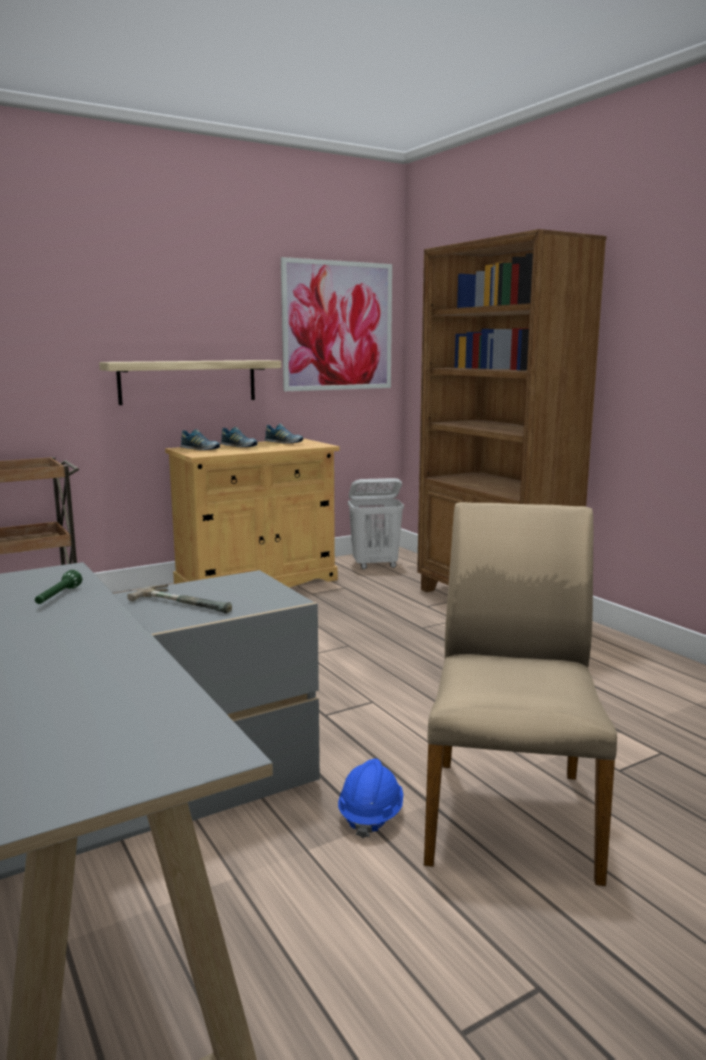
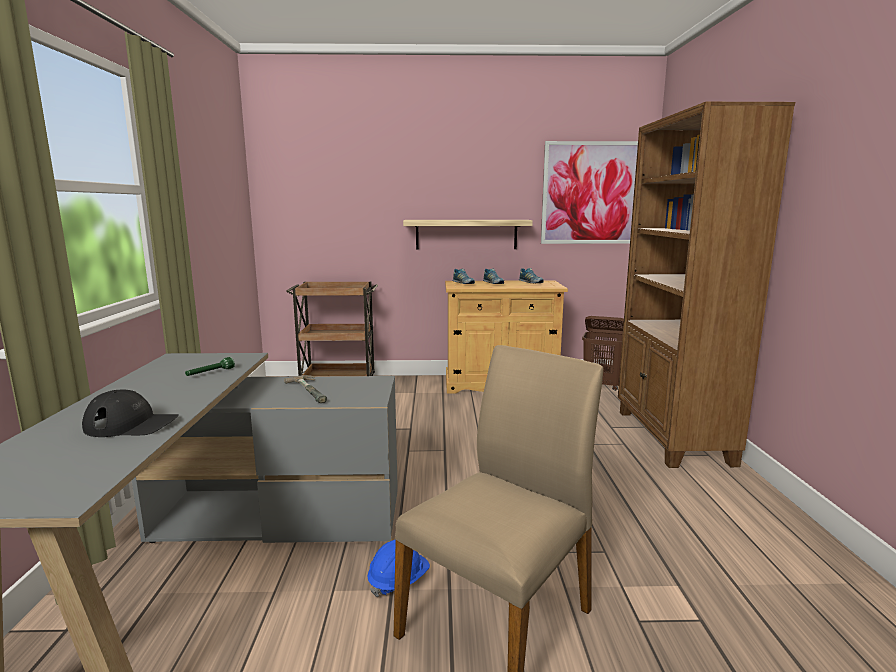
camera: 30 degrees right, 0 degrees up
(94, 670) = (132, 424): none -> black cap
(375, 565) = (602, 386): white laundry basket -> brown laundry basket

